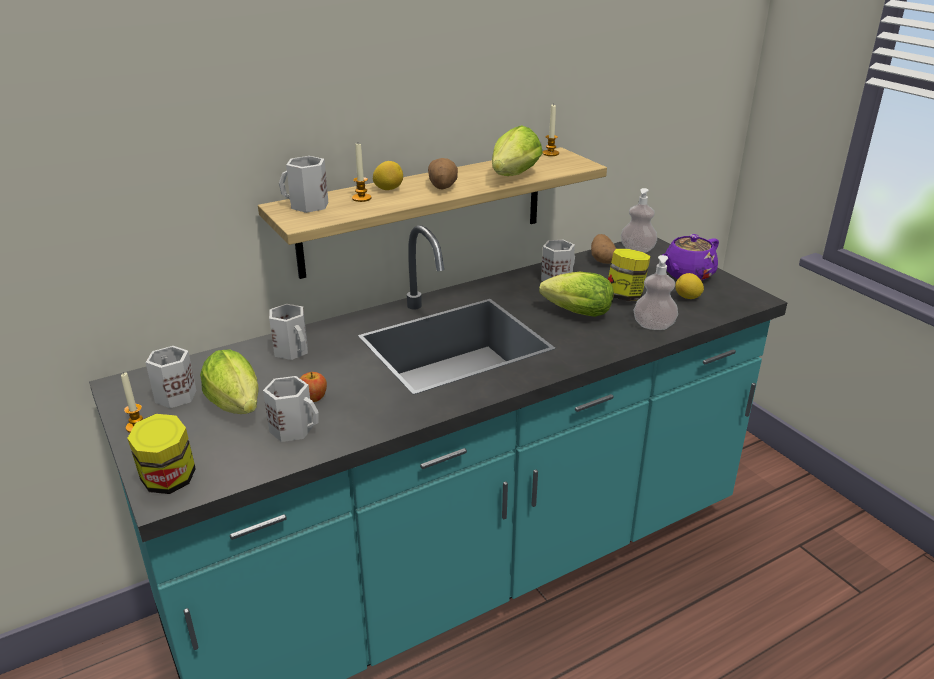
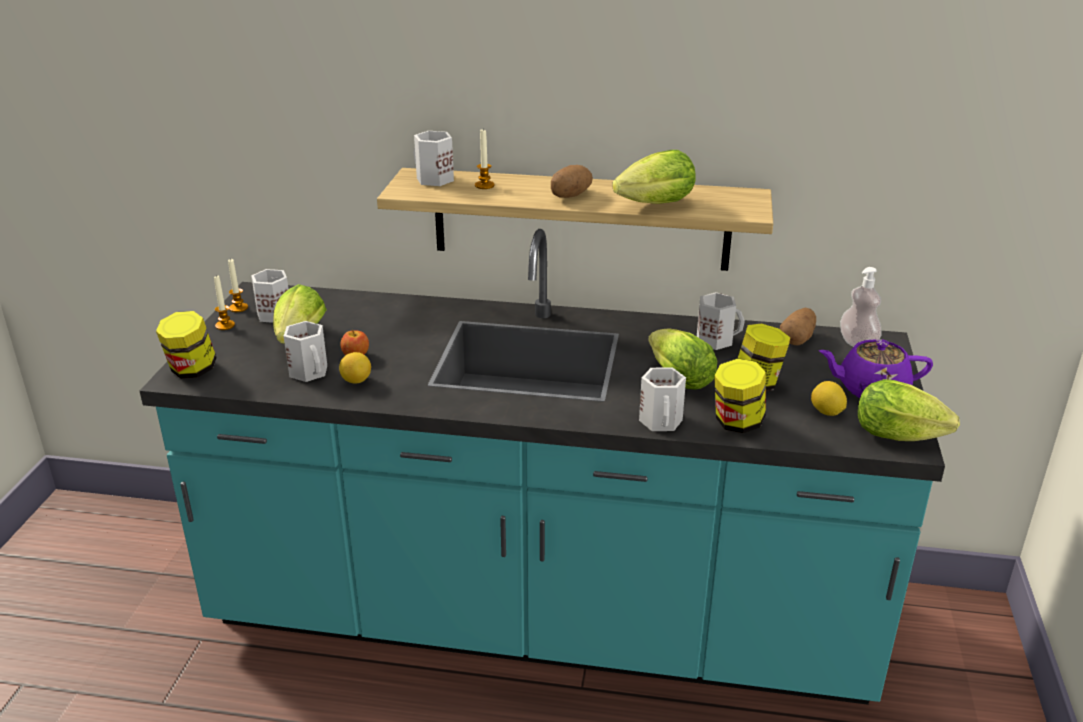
camera: 40 degrees right, 0 degrees up
(293, 350) = (395, 313): white mug -> white mug (662, 421)
(388, 189) = (521, 184): lemon -> lemon (356, 381)
(550, 153) = (742, 192): candle -> candle (238, 308)
(653, 326) = (737, 423): soap dispenser -> jar
(745, 295) = (903, 437): none -> lettuce

